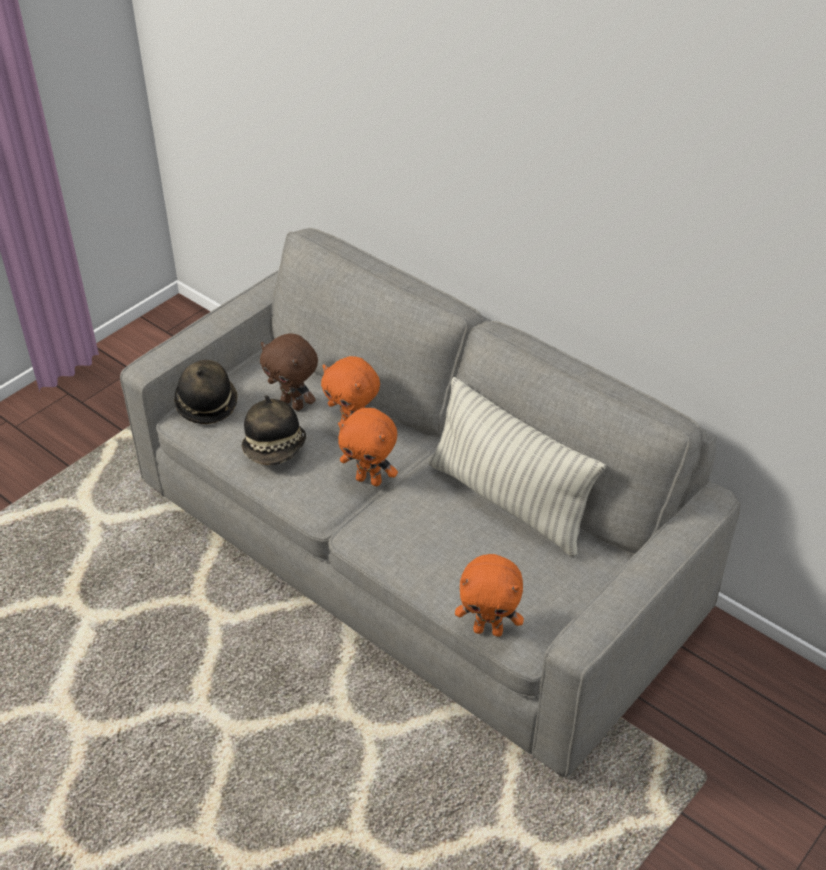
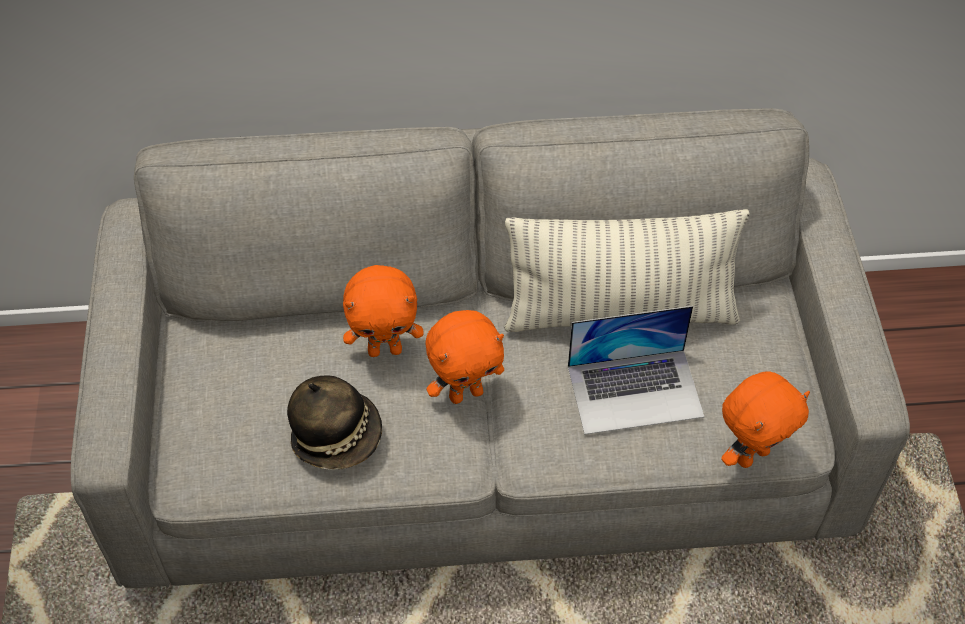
camera: 45 degrees left, 10 degrees up
(206, 404) = (191, 444): hat -> none
(293, 404) = (290, 371): brown plush toy -> none
(460, 544) = (635, 391): none -> laptop

